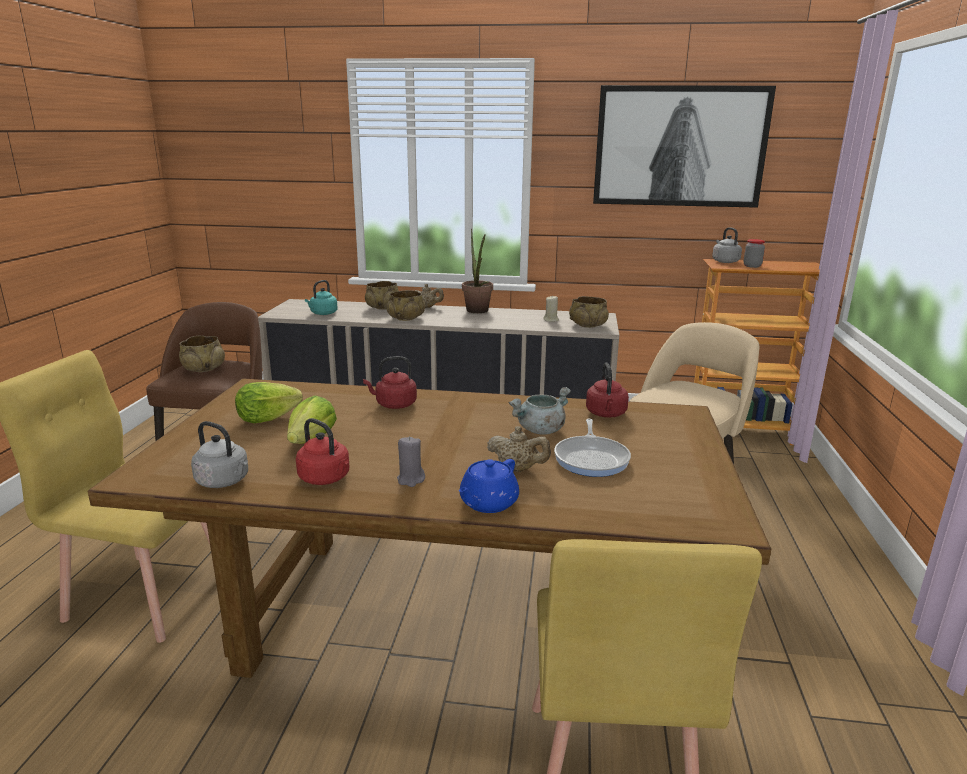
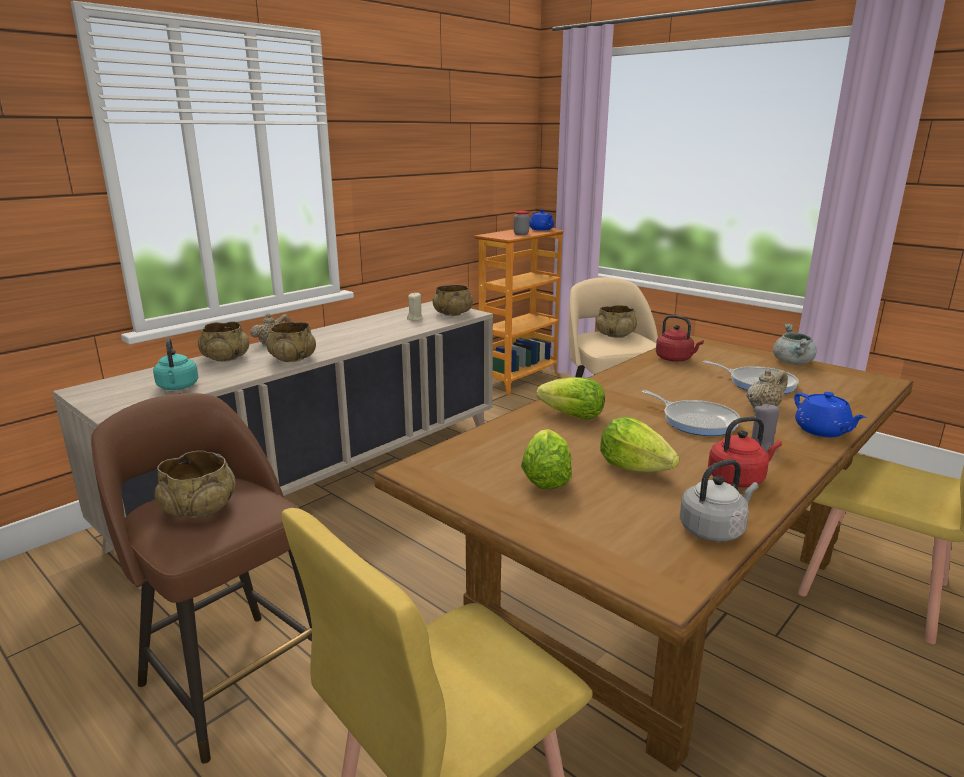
camera: 55 degrees left, 0 degrees up
(394, 405) = (573, 416): red kettle -> lettuce
(440, 446) = (696, 421): none -> frying pan
(478, 312) = (334, 331): potted plant -> none
(540, 430) = (691, 384): grey cooking pot -> grey cooking pot (793, 363)
(680, 147) = (445, 132): picture -> none
(698, 391) = (615, 335): none -> beige bowl
(724, 261) = (494, 234): grey kettle -> none
(800, 266) = (541, 229): none -> blue teapot

